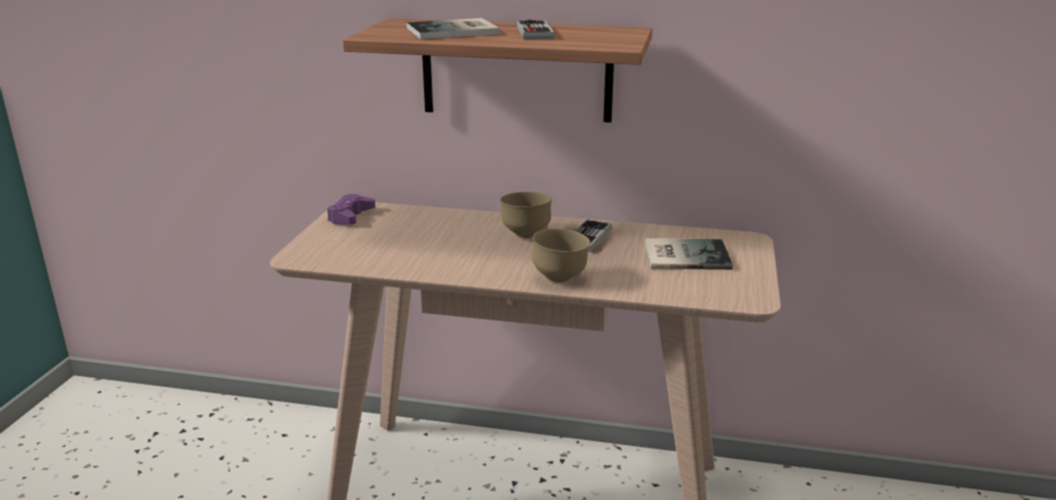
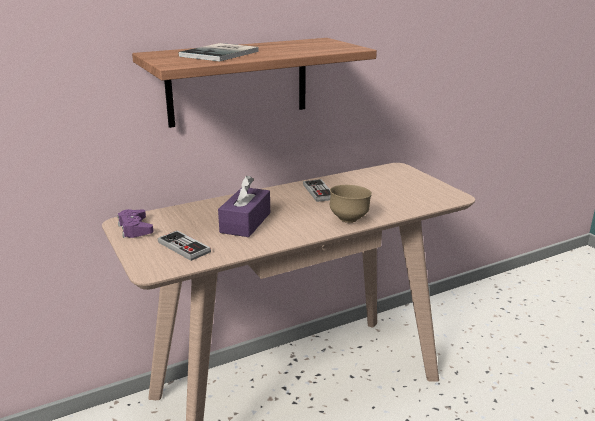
camera: 40 degrees left, 0 degrees up
(451, 244) = (245, 222): none -> purple tissue box
(526, 234) = (280, 201): brown bowl -> none
(534, 33) = (277, 48): game controller -> game controller (184, 247)
(684, 255) = (384, 185): book -> none

